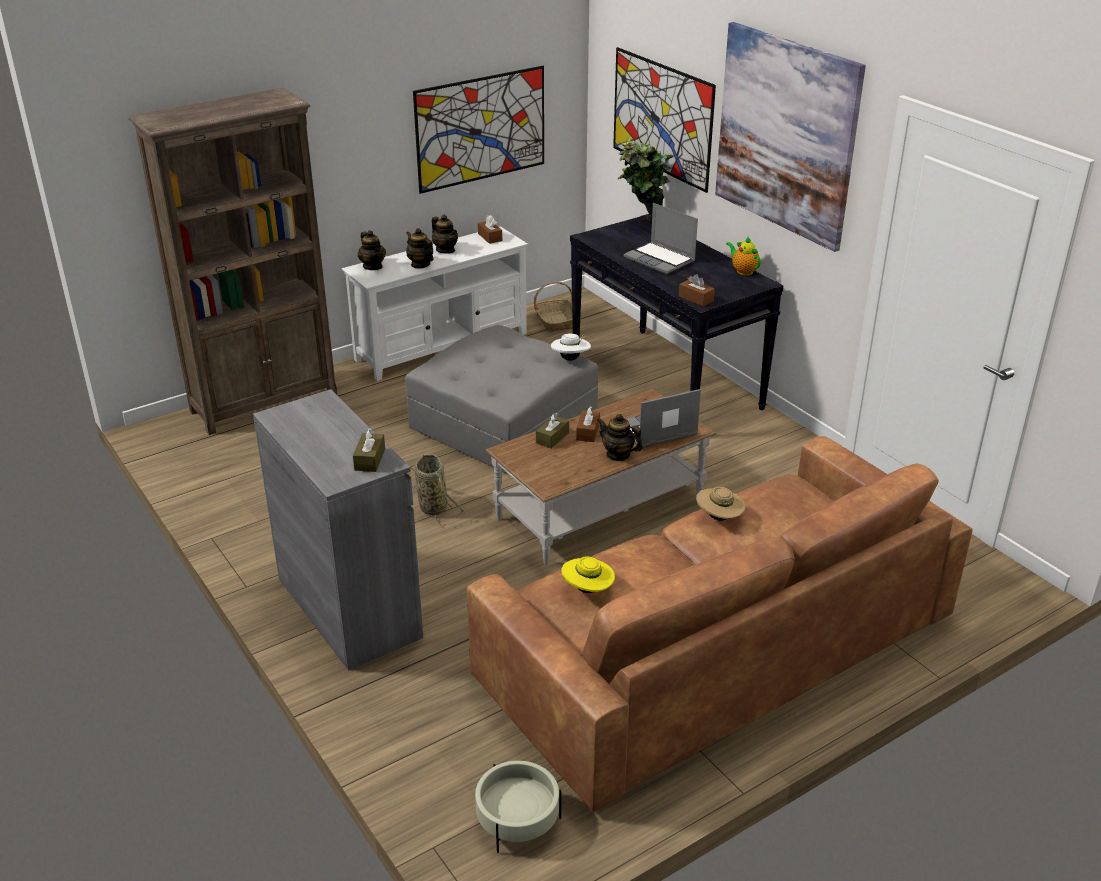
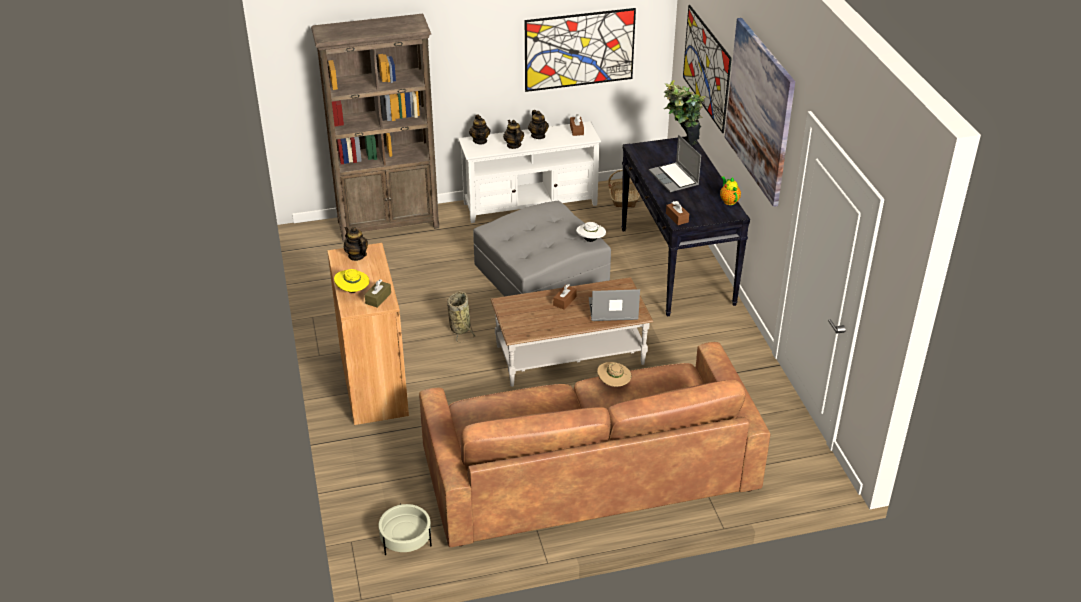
camera: 20 degrees right, 5 degrees up
(349, 607) = (373, 384): grey cabinet -> brown cabinet
(552, 438) = (538, 300): brown tissue box -> none
(588, 590) = (498, 411): yellow hat -> yellow hat (353, 291)
(618, 454) = (574, 322): teapot -> teapot (356, 256)

